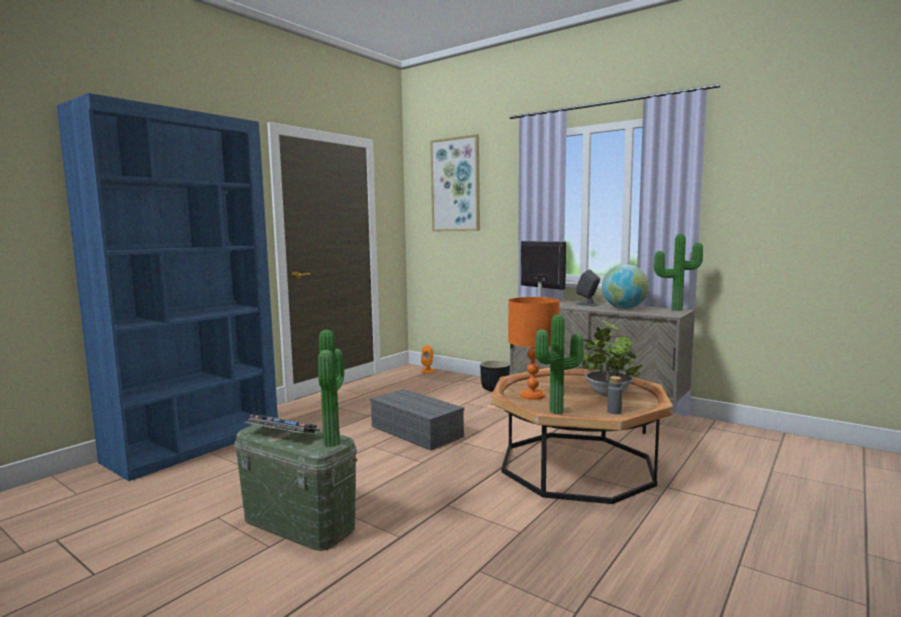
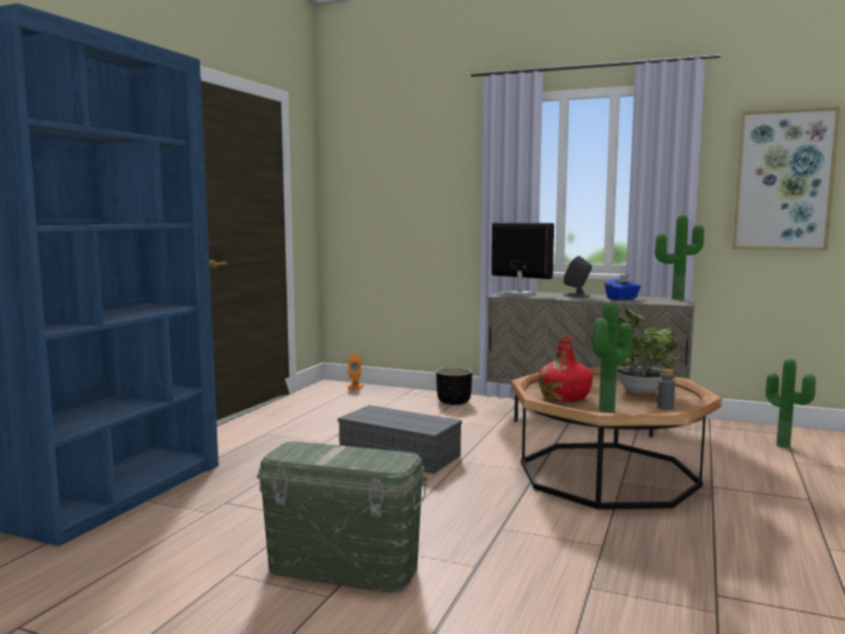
camera: 15 degrees left, 0 degrees up
(280, 435) = (324, 457): keyboard -> none
(335, 443) = (404, 460): potted plant -> potted plant (785, 445)
(455, 185) = (393, 153): picture -> picture (783, 180)
(532, 395) = (564, 397): orange table lamp -> red bottle
(624, 308) = (622, 298): globe -> blue tissue box

